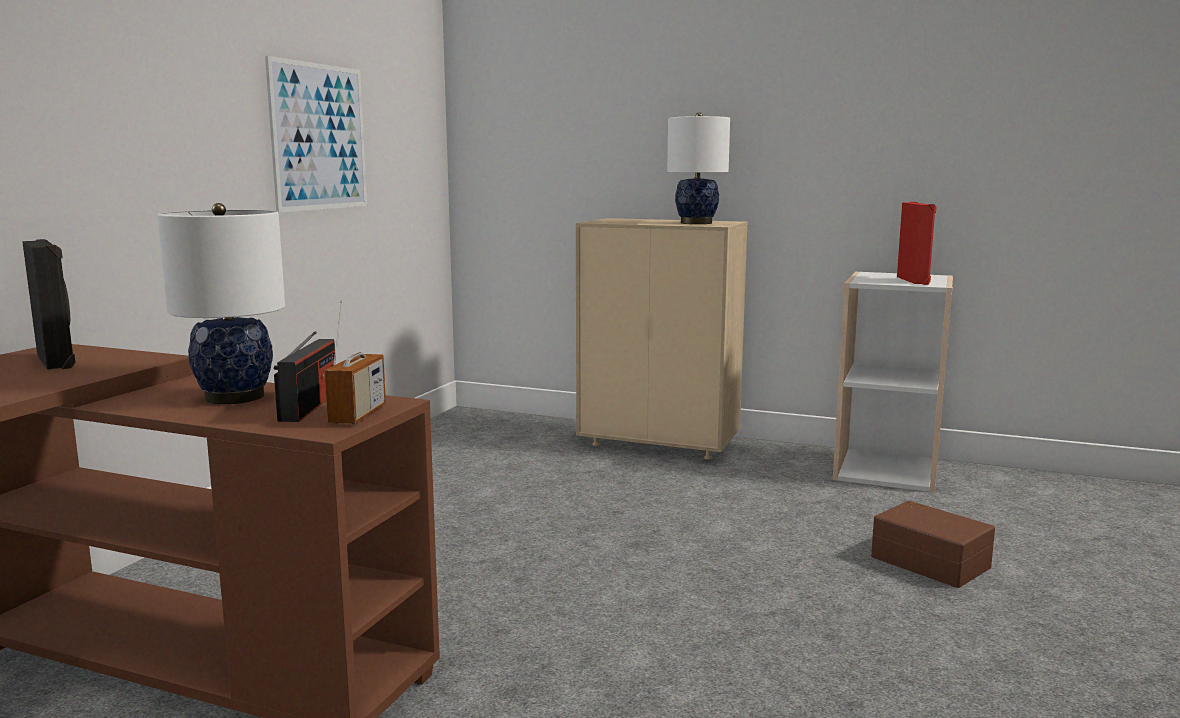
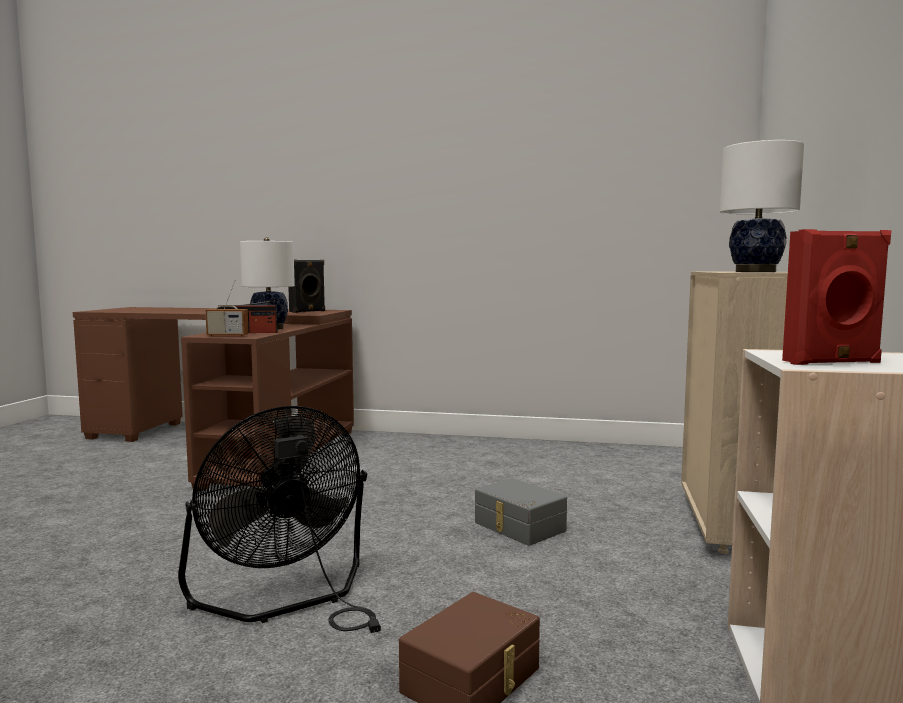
camera: 80 degrees right, 5 degrees down
(319, 137) = (564, 207): picture -> none
(635, 516) = (518, 527): none -> grey storage box
(807, 632) = (297, 598): none -> black fan

